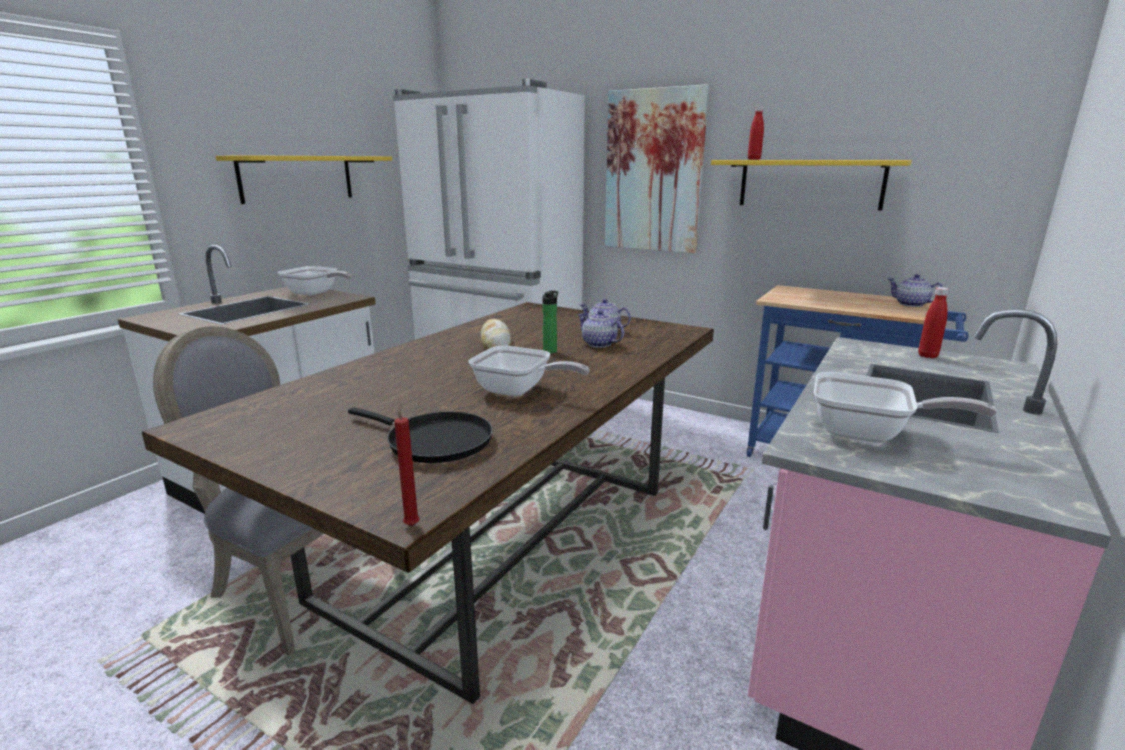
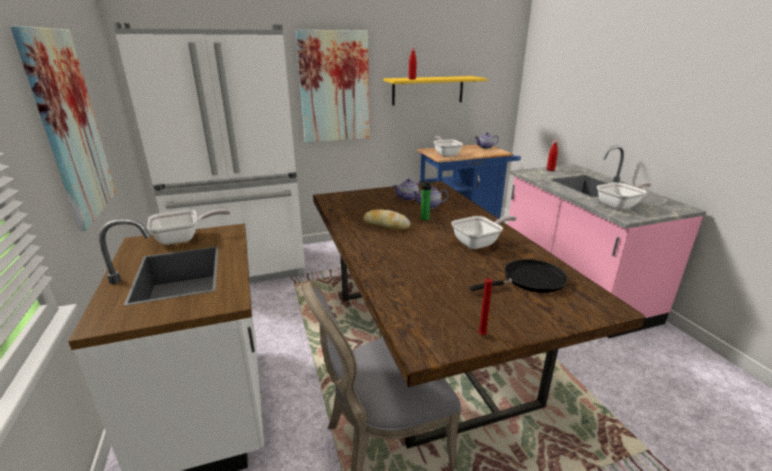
camera: 50 degrees left, 5 degrees up
(297, 178) = (70, 127): yellow shelf -> picture
(412, 524) = (623, 308): red candle -> red candle (480, 334)
(798, 297) = (446, 154): none -> frying pan

